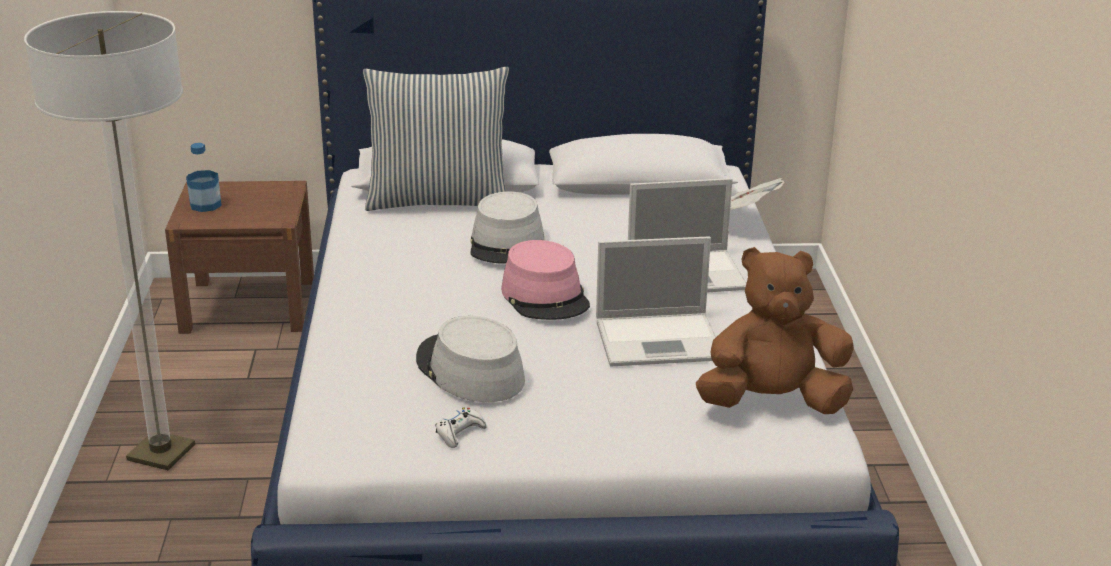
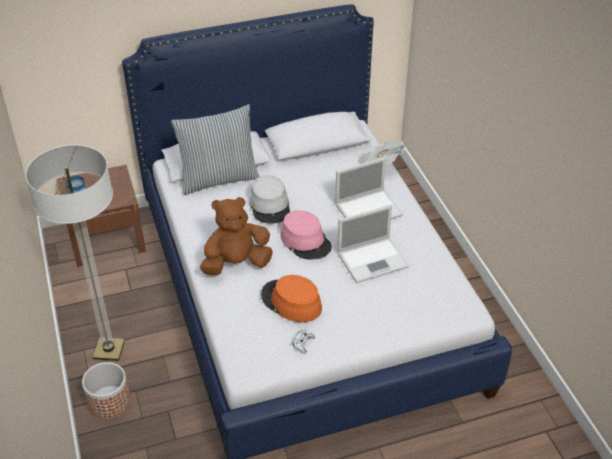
camera: 15 degrees left, 15 degrees up
(115, 527) = (109, 402): none -> planter
(469, 370) = (291, 302): grey hat -> orange hat
(772, 403) = (439, 290): brown plush toy -> brown plush toy (236, 263)

